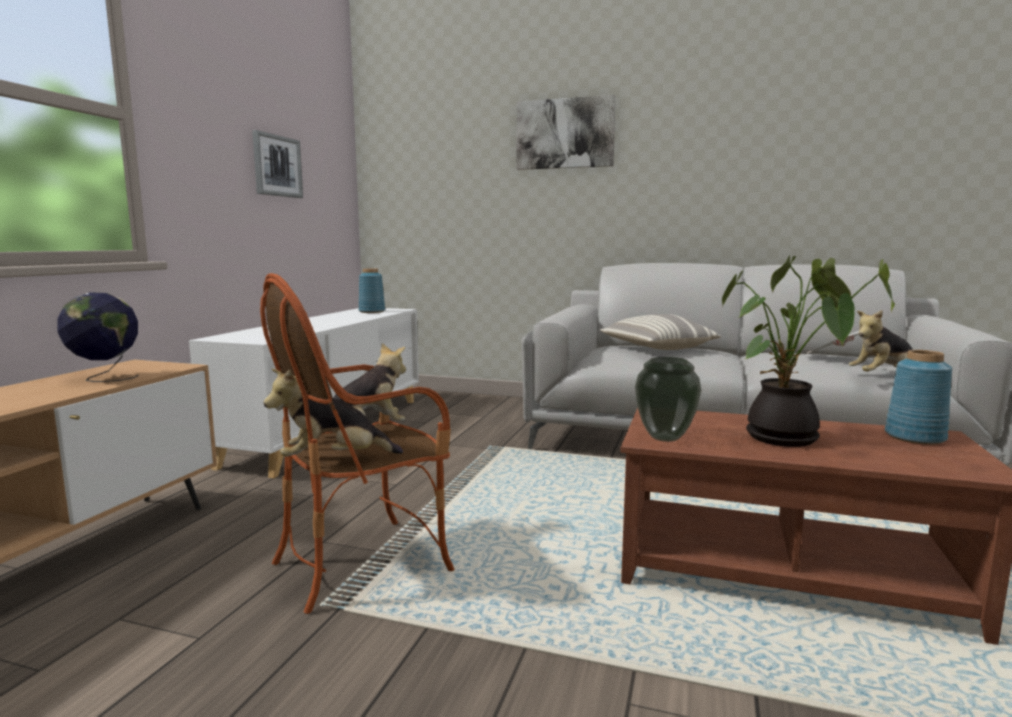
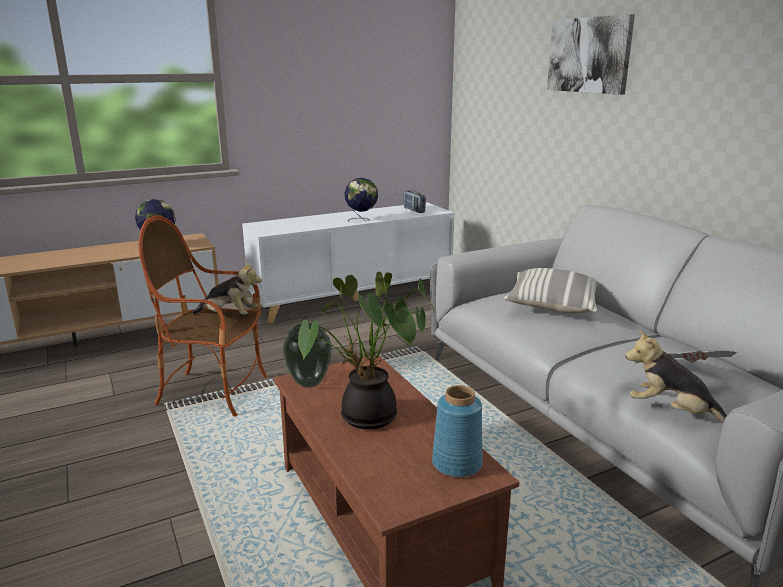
camera: 45 degrees right, 10 degrees up
(277, 166) = (351, 90): picture -> none
(334, 460) = (181, 328): plush toy -> none
(343, 321) = (361, 220): none -> globe
(372, 311) = (414, 210): blue vase -> radio

